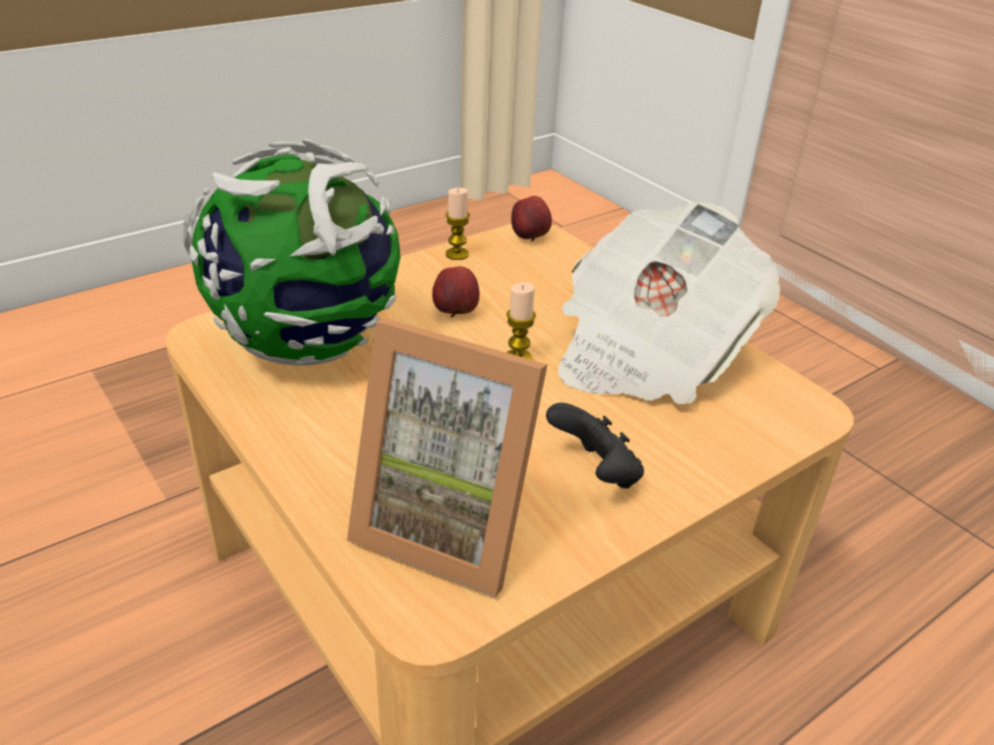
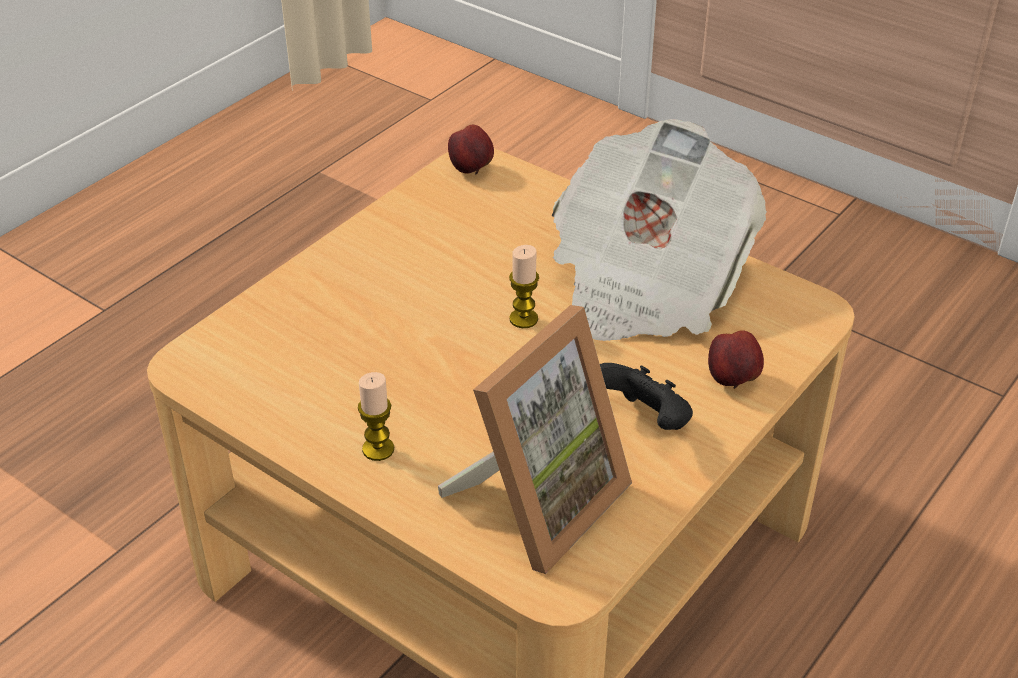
camera: 15 degrees left, 5 degrees up
(308, 345) = (305, 352): globe -> none
(449, 525) = (538, 502): picture frame -> picture frame turned 60 degrees counterclockwise
(455, 313) = (437, 280): apple -> apple (733, 380)
(457, 254) = (403, 208): candle -> candle (378, 449)

